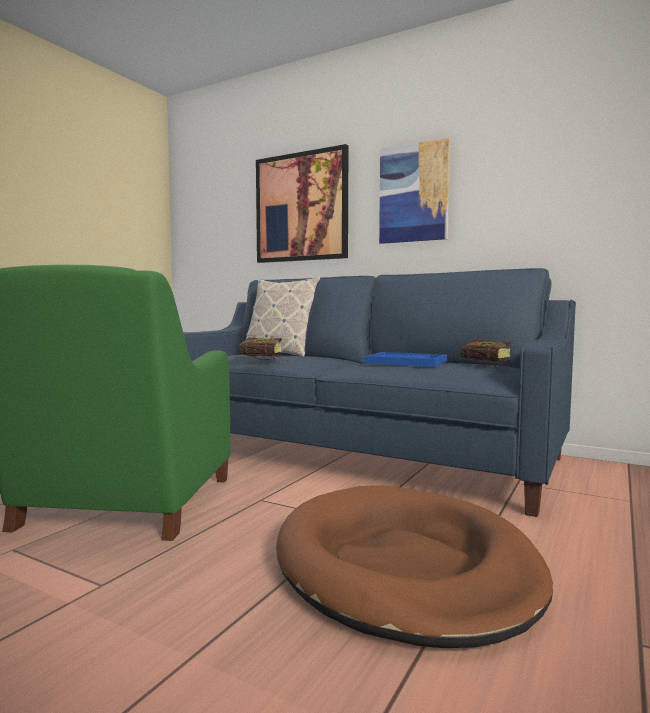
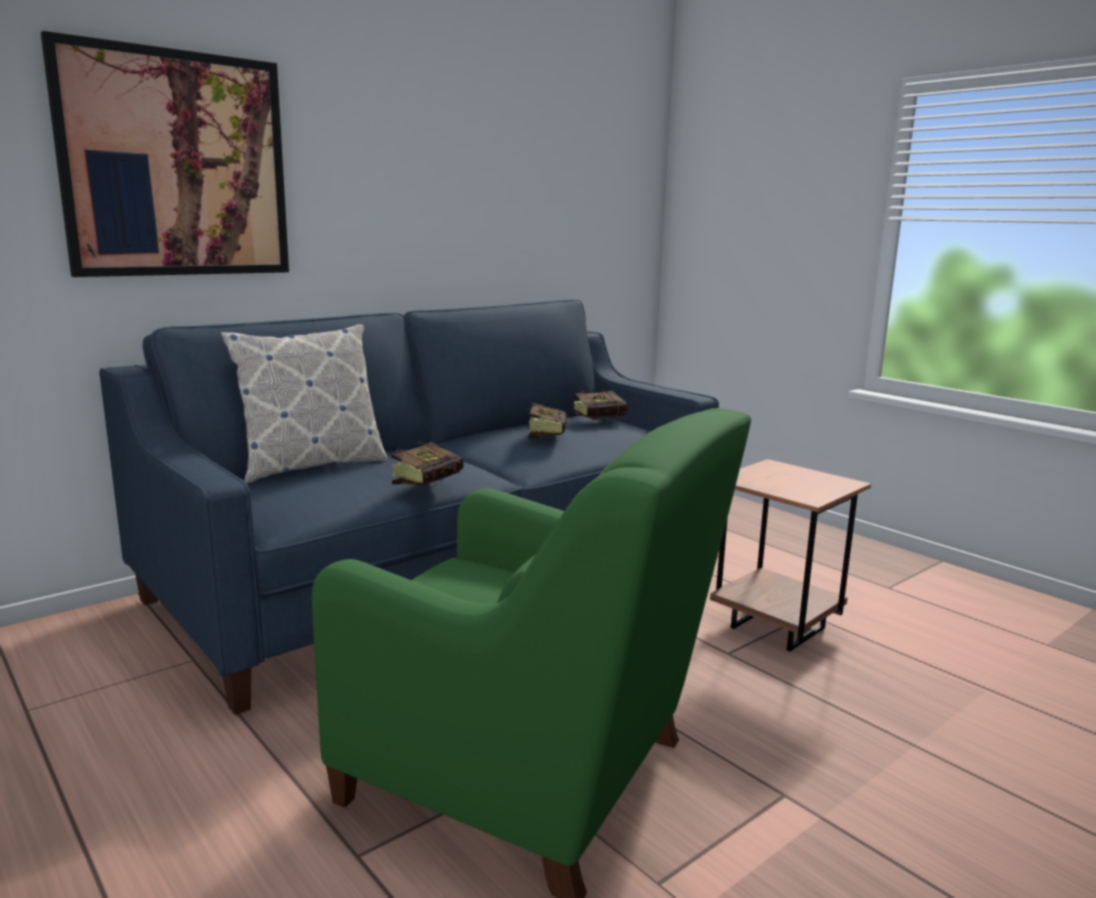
camera: 70 degrees left, 10 degrees up
(405, 567) = (777, 627): brown dog bed -> brown side table
(406, 362) = (547, 436): blue tray -> book
(413, 193) = (387, 174): picture -> none

